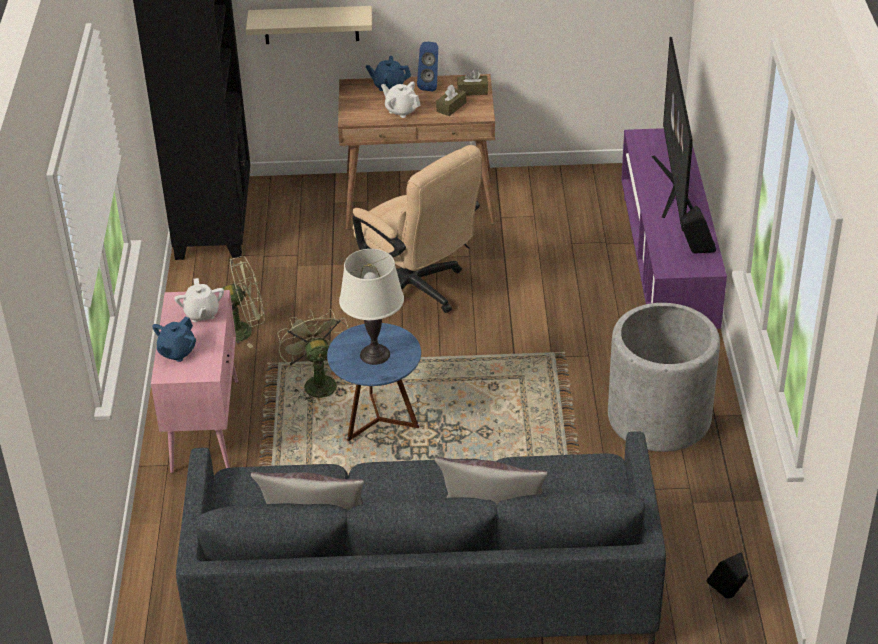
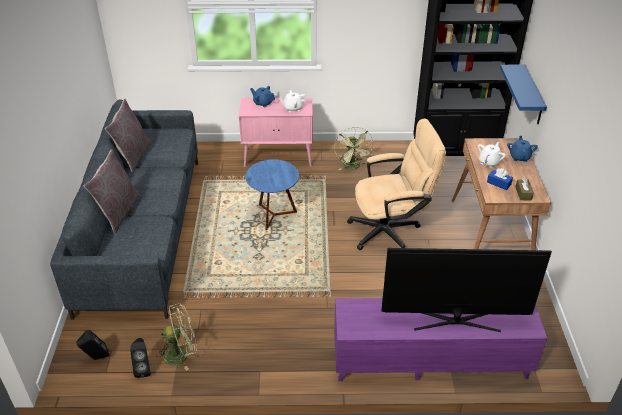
camera: 90 degrees right, 0 degrees up
(311, 25) = (532, 96): beige shelf -> blue shelf
(317, 382) = (308, 193): green fan -> green fan (181, 354)
(375, 355) = (269, 175): white table lamp -> none
(416, 291) = (391, 230): beige office chair -> beige office chair turned 150 degrees counterclockwise
(430, 85) = (525, 175): blue speaker -> none
(451, 107) = (499, 183): brown tissue box -> blue tissue box
(659, 418) = (261, 340): grey planter -> none
(695, 252) = (366, 324): black speaker -> black speaker (143, 369)

